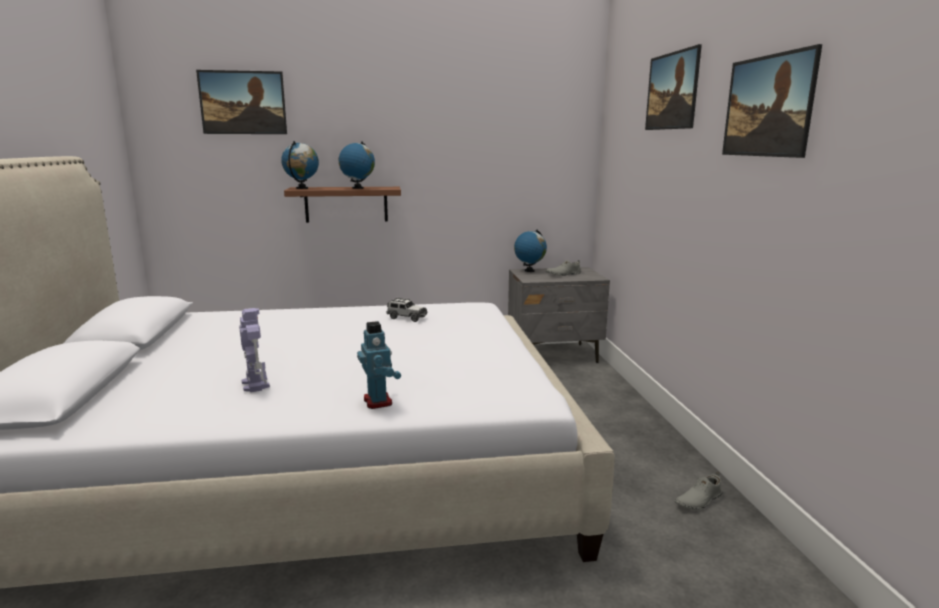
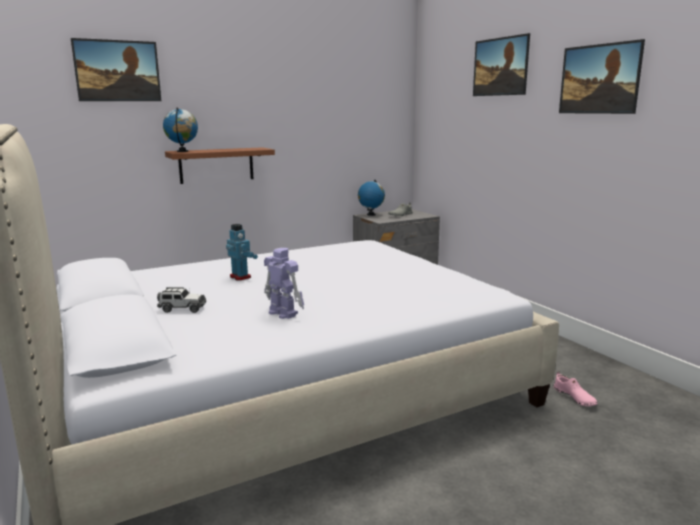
camera: 20 degrees left, 0 degrees up
(357, 188) = (233, 149): globe -> none
(378, 401) = (397, 310): toy robot -> toy robot (241, 277)
(406, 317) = (326, 256): toy car -> toy car (182, 309)
(650, 560) = (574, 397): none -> pink shoe
(698, 500) = (573, 359): grey shoe -> none

